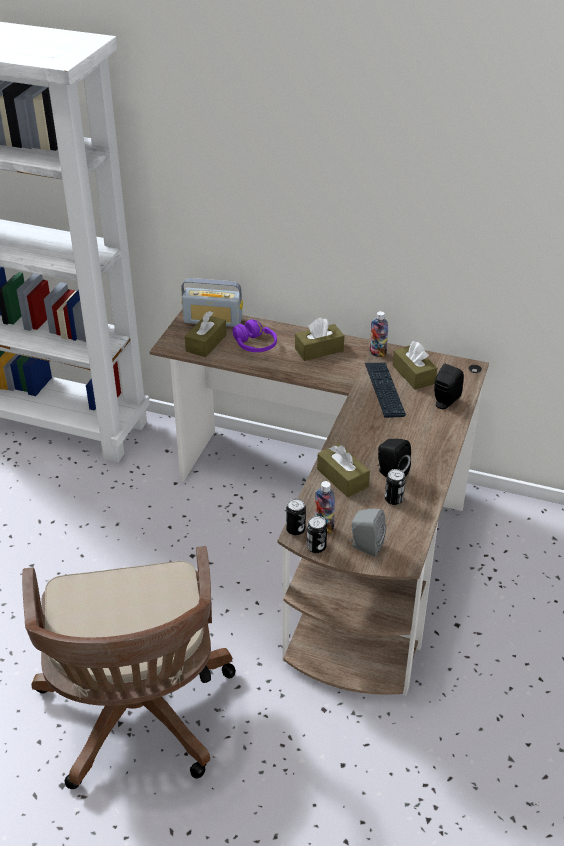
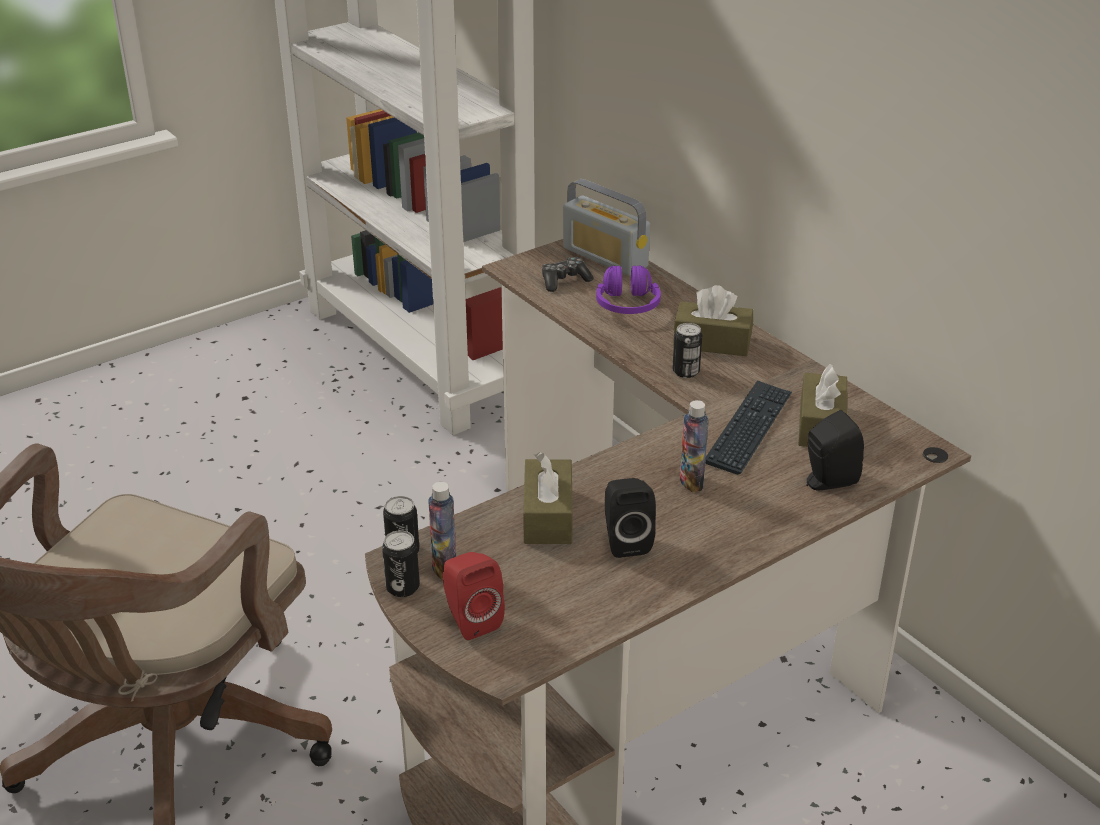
camera: 35 degrees right, 5 degrees down
(206, 343) = (564, 281): brown tissue box -> game controller
(365, 546) = (470, 620): grey speaker -> red speaker
(377, 353) = (796, 377): bottle -> bottle (691, 482)
(393, 499) = (588, 577): can -> can (686, 371)

